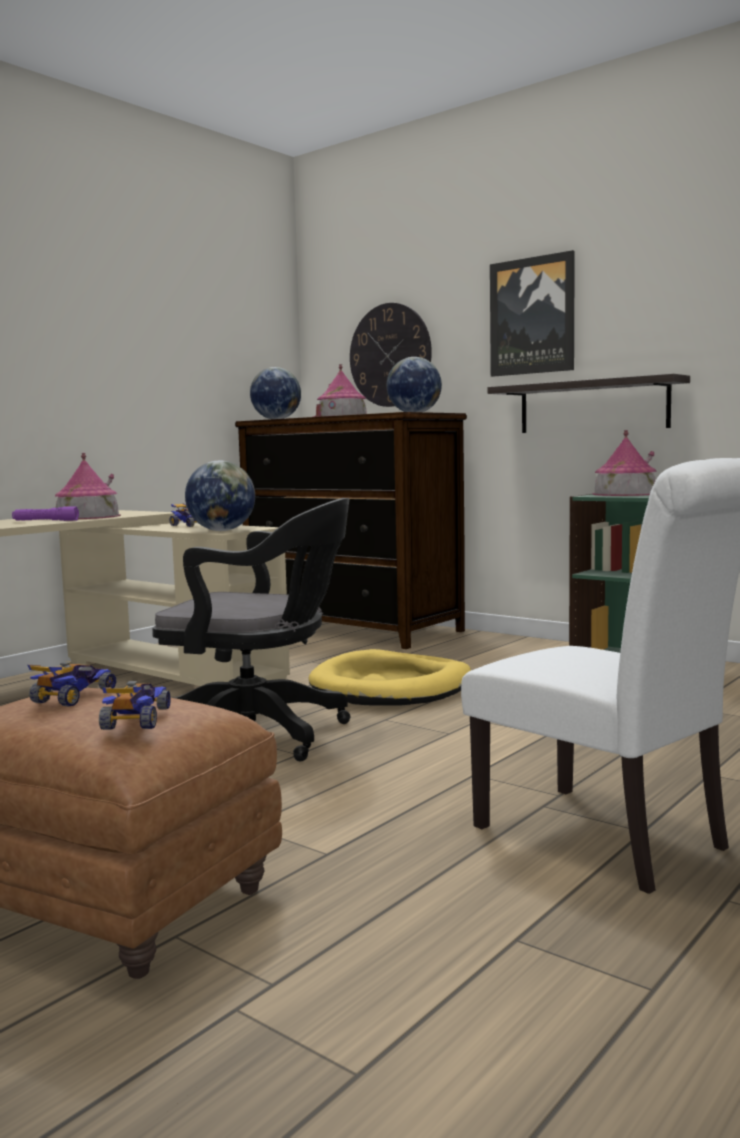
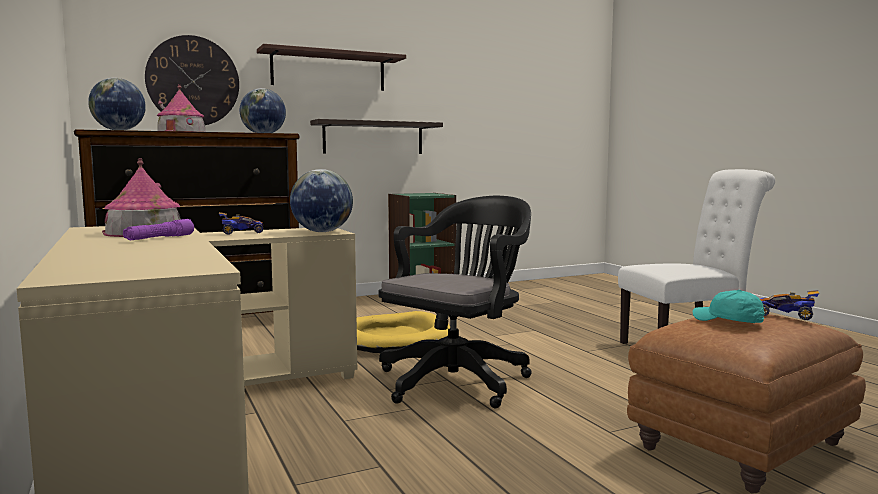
camera: 65 degrees left, 0 degrees up
(73, 697) = (728, 321): toy car -> turquoise cap
(532, 316) = (328, 71): picture -> shelf
(625, 494) = (418, 194): toy house -> none

